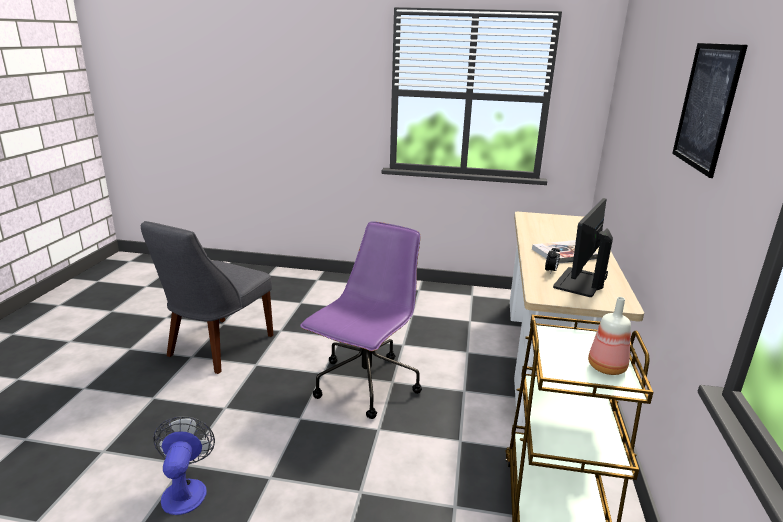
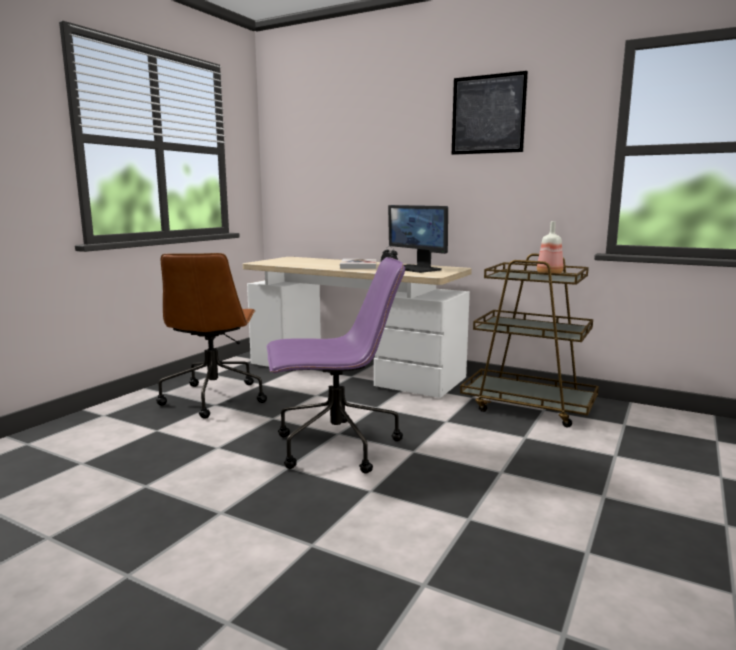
camera: 70 degrees left, 10 degrees down
(185, 489) = (476, 583): fan -> none
(217, 347) = (128, 546): grey chair -> none
(365, 385) = (334, 447): purple office chair -> purple office chair turned 120 degrees clockwise
(424, 310) = (214, 398): none -> brown office chair

